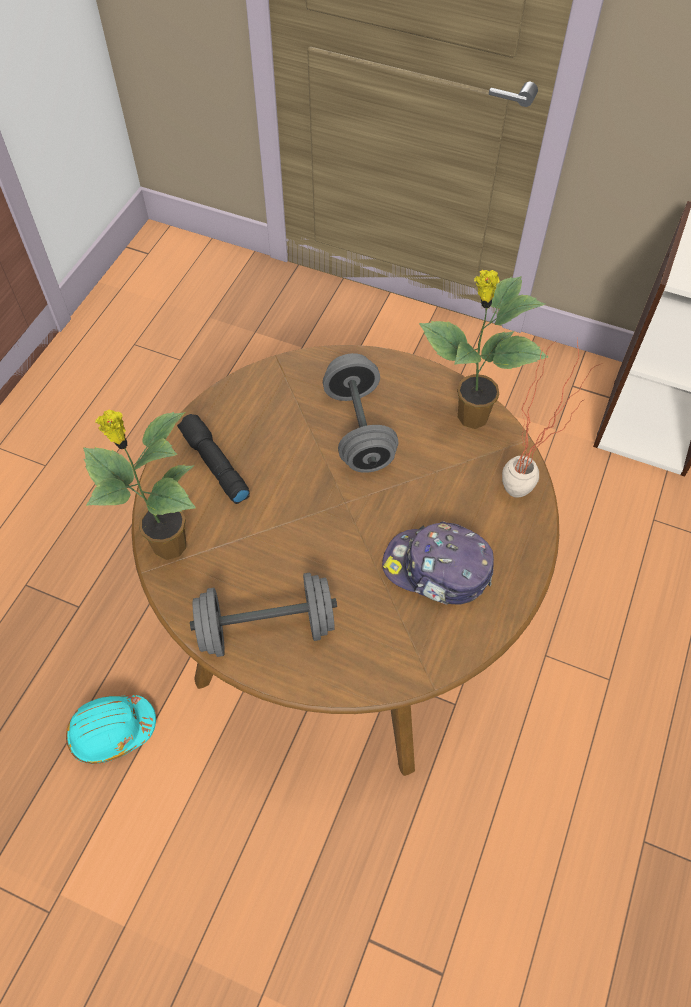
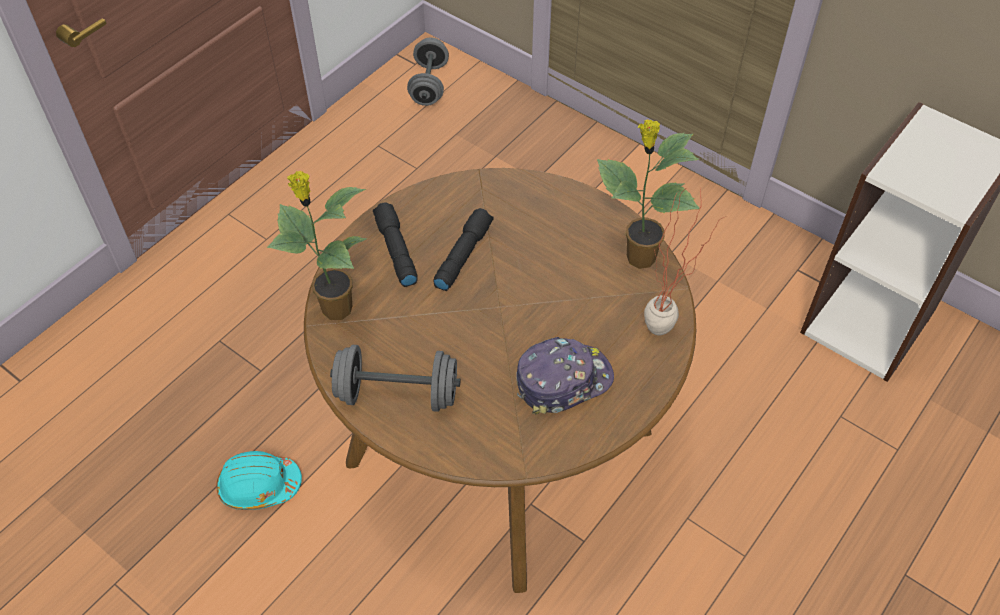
camera: 15 degrees right, 5 degrees down
(288, 453) = (462, 255): none -> black flashlight
(359, 429) = (532, 247): grey dumbbell -> grey dumbbell (429, 85)
(437, 570) = (563, 380): cap -> cap turned 120 degrees clockwise

